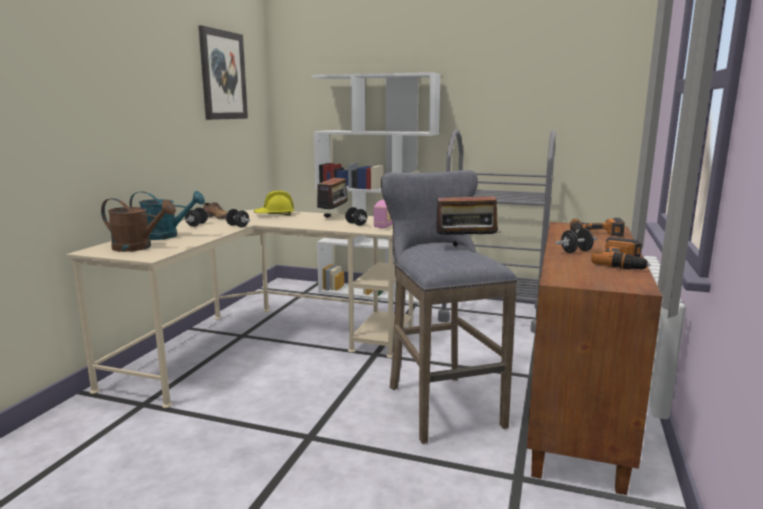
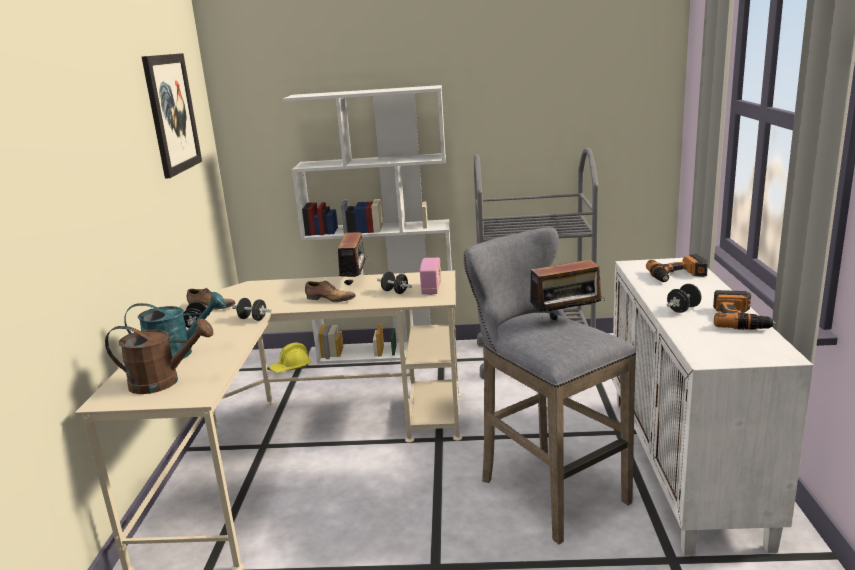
camera: 15 degrees left, 5 degrees up
(274, 215) = (278, 289): yellow hard hat -> yellow hard hat (291, 368)
(304, 223) = (330, 299): none -> shoe
(577, 412) = (685, 467): brown cabinet -> white cabinet

